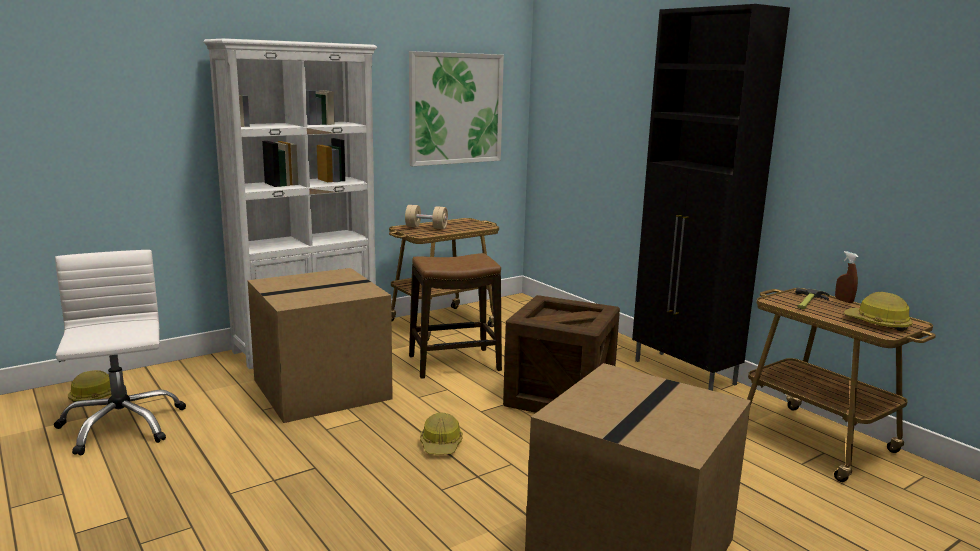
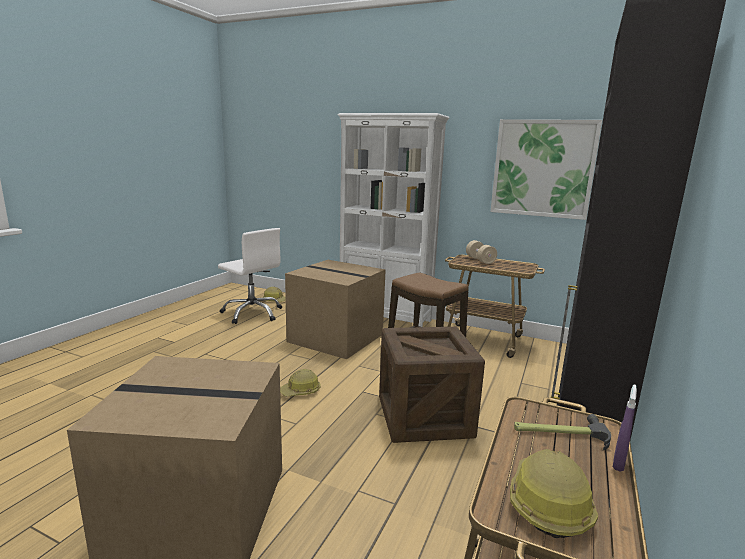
camera: 60 degrees right, 0 degrees up
(121, 425) = (252, 313): white office chair -> white office chair turned 90 degrees clockwise
(844, 301) = (618, 463): brown spray bottle -> purple spray bottle

